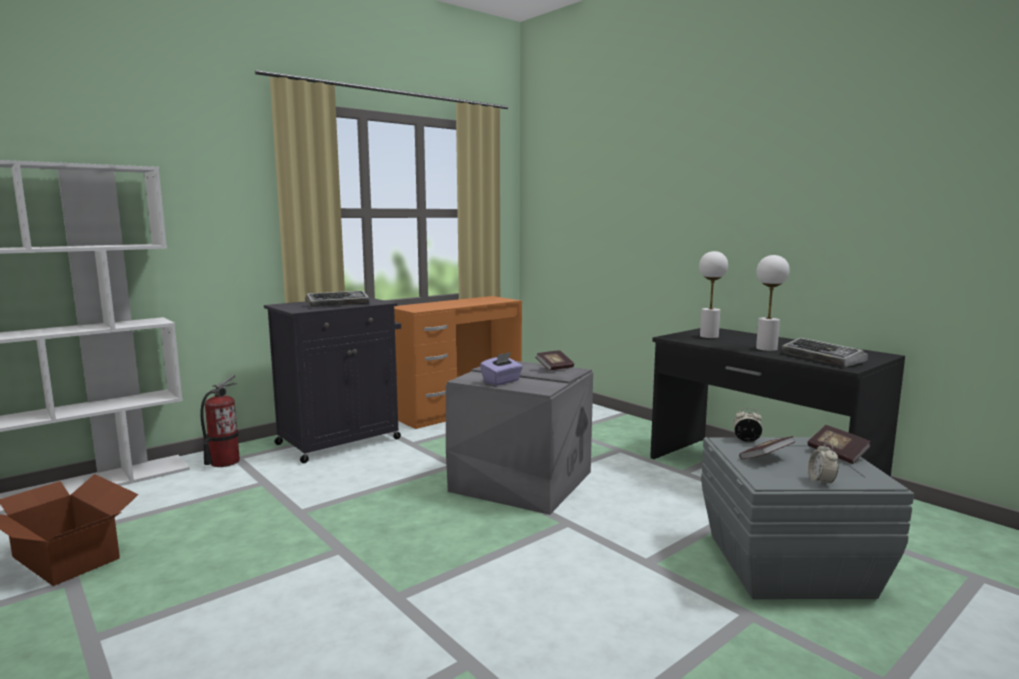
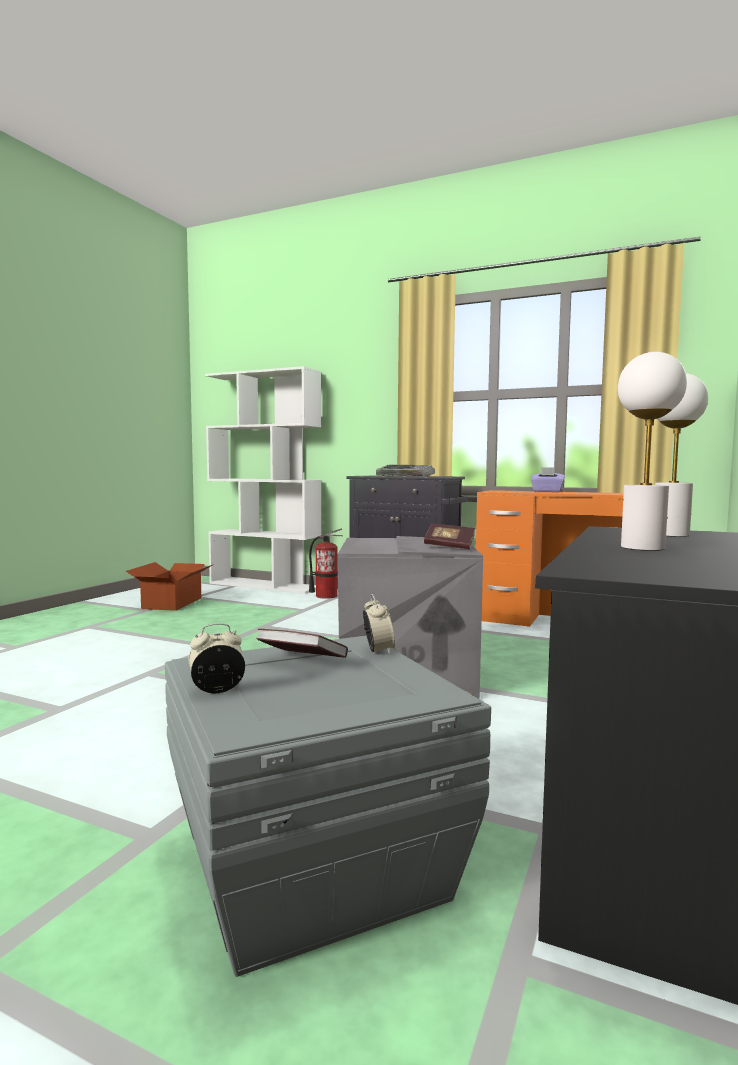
camera: 65 degrees right, 5 degrees down
(501, 381) = (368, 543): purple tissue box -> purple tissue box (547, 491)
(823, 358) = (636, 563): keyboard -> none
(837, 454) = (371, 702): book -> none

